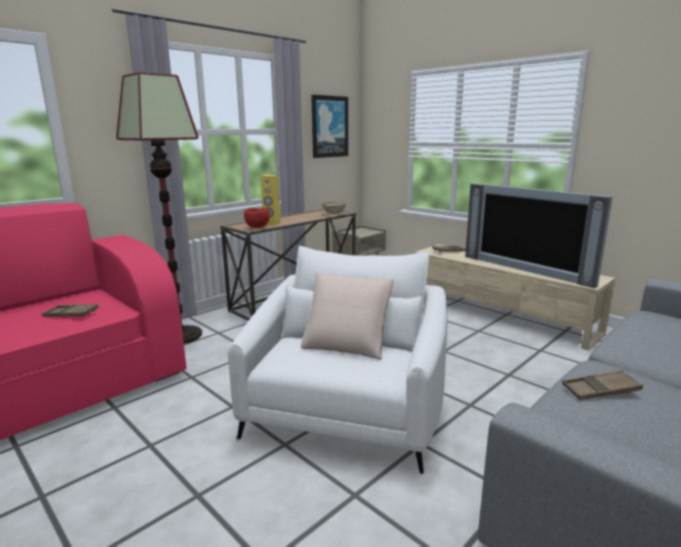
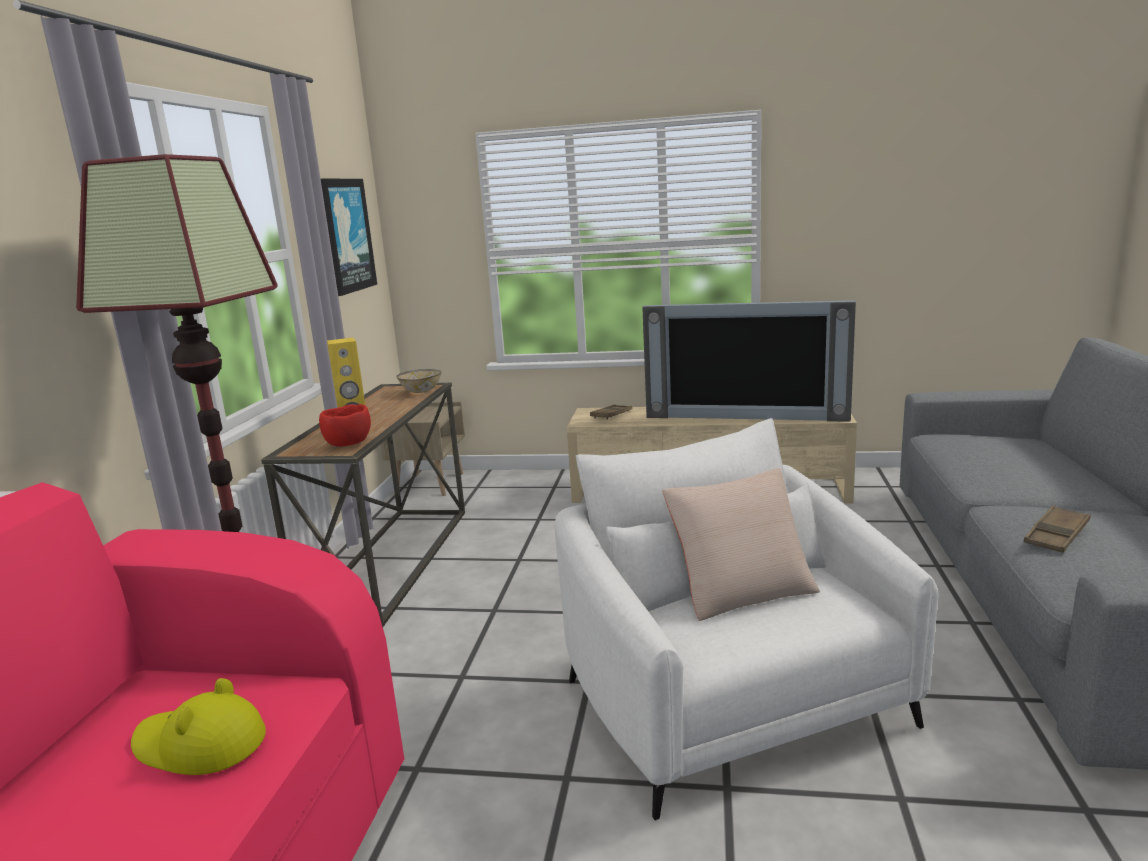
camera: 35 degrees left, 0 degrees up
(71, 314) = (199, 744): brown tray -> yellow hat

